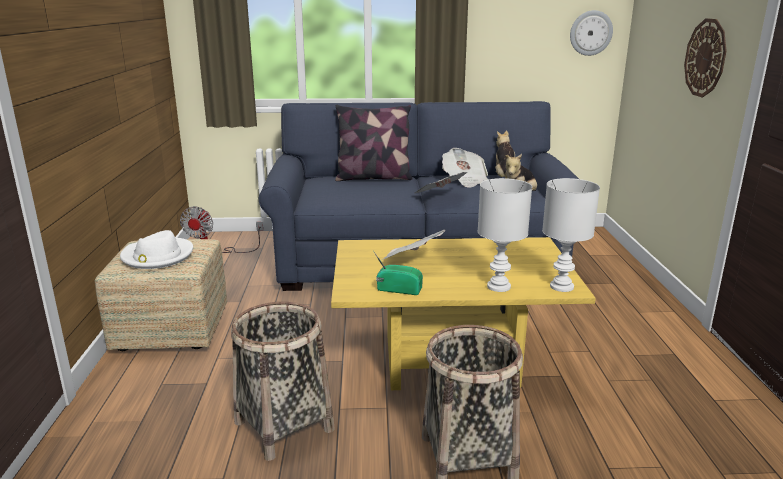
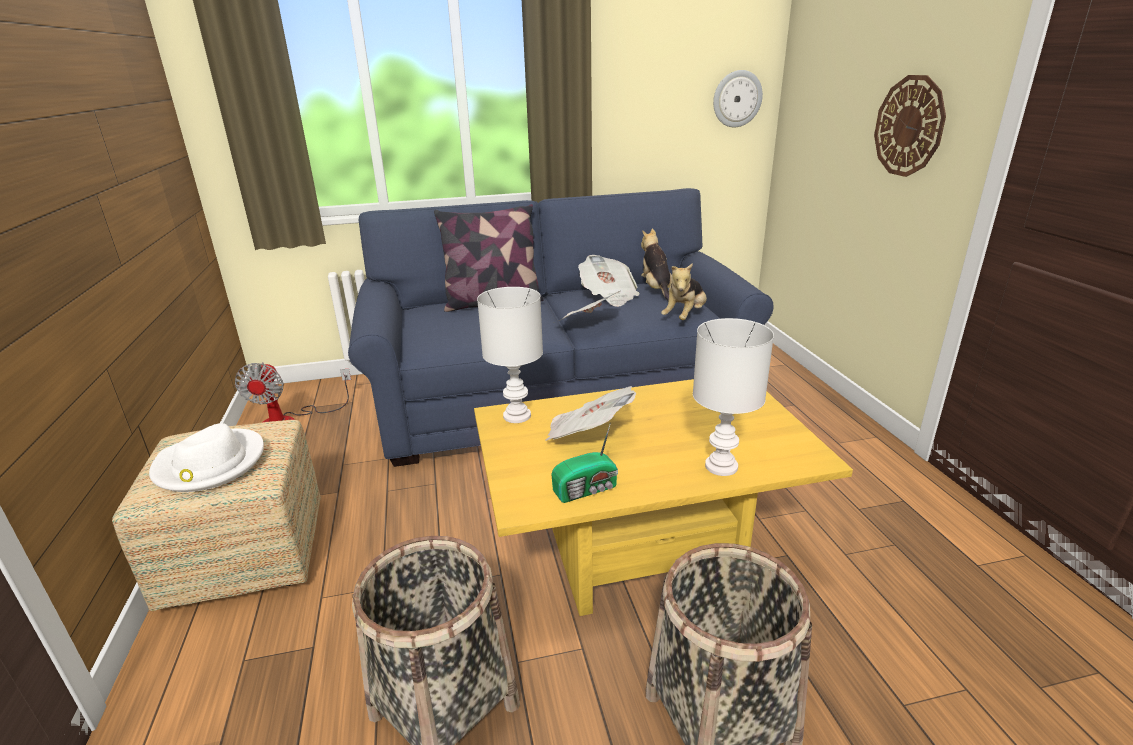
camera: 10 degrees left, 5 degrees up
(398, 289) = (587, 489): radio -> radio turned 150 degrees clockwise
(560, 287) = (800, 456): white table lamp -> white table lamp (516, 416)

